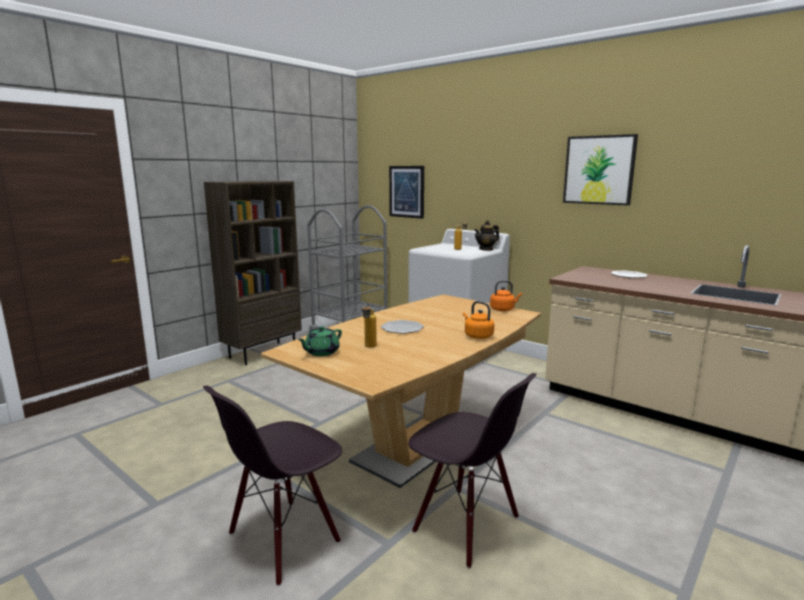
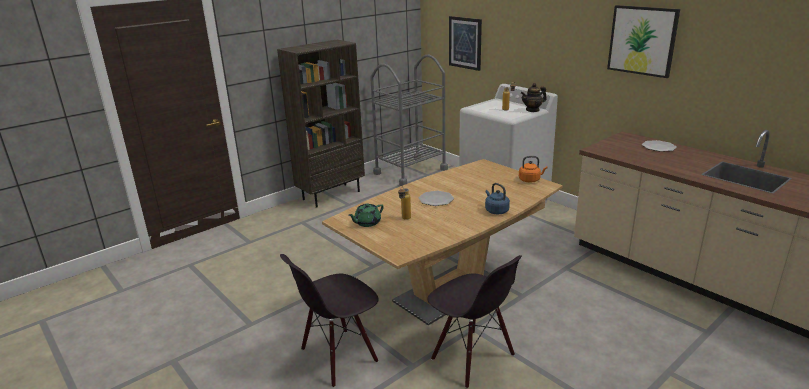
camera: 10 degrees right, 10 degrees up
(477, 336) = (496, 210): orange kettle -> blue kettle

